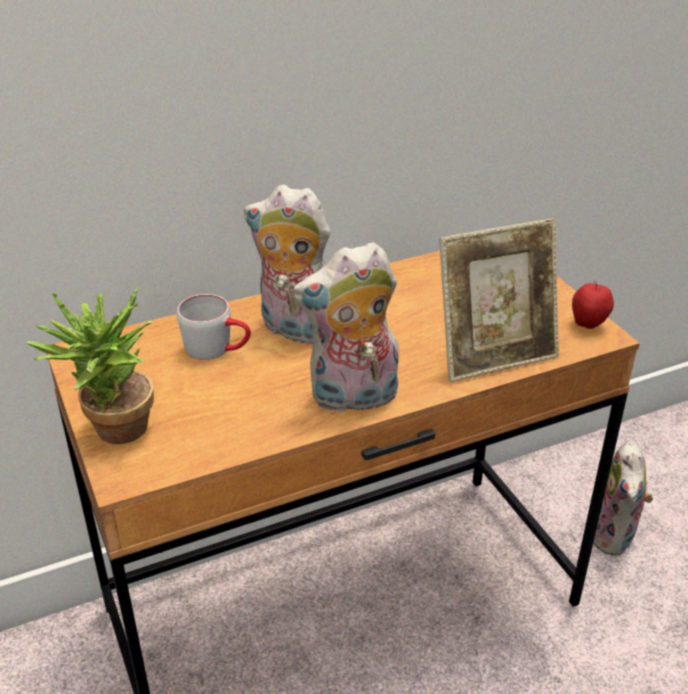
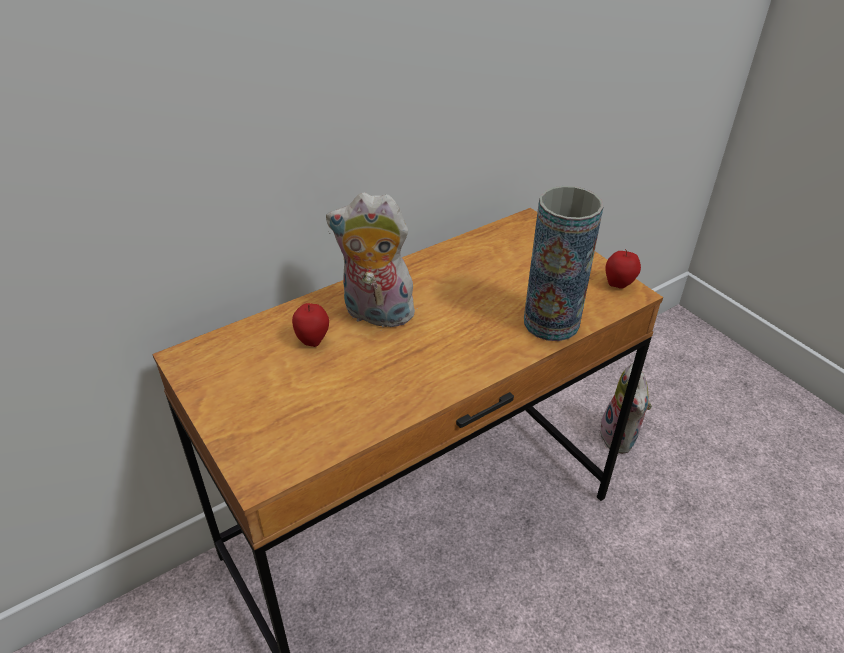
camera: 10 degrees left, 5 degrees up
(112, 433) = (238, 434): potted plant -> none
(218, 349) = (313, 340): grey mug -> apple
(353, 398) = (443, 375): plush toy -> none
(495, 357) = (551, 322): picture frame -> vase

